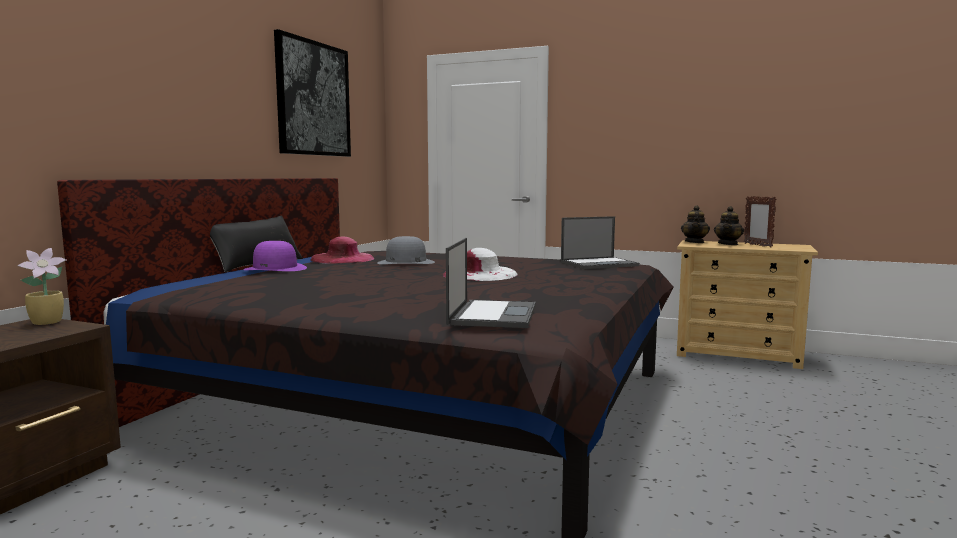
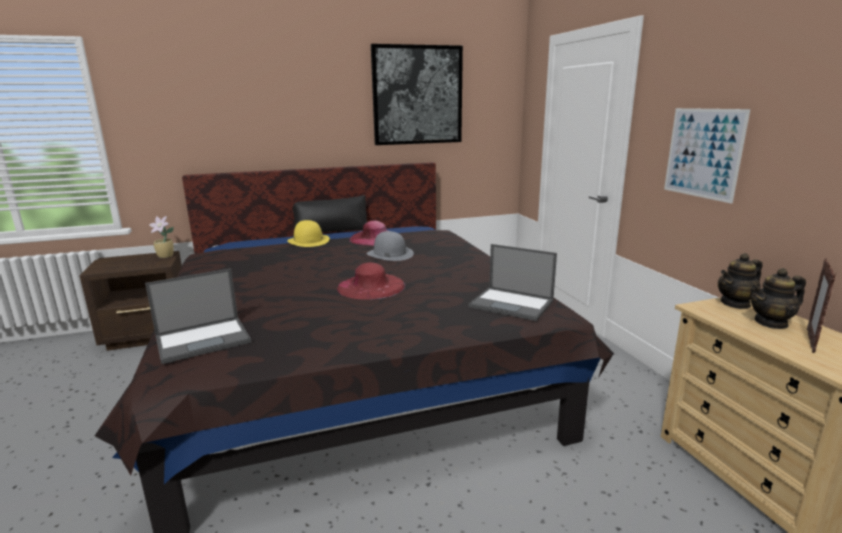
camera: 50 degrees right, 10 degrees up
(275, 268) = (308, 241): purple hat -> yellow hat
(480, 274) = (371, 286): white hat -> red hat
(627, 148) = (703, 153): none -> picture

